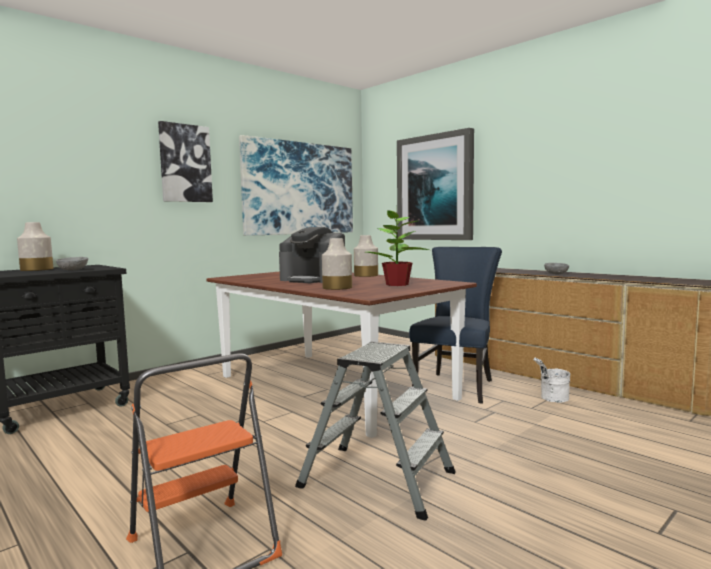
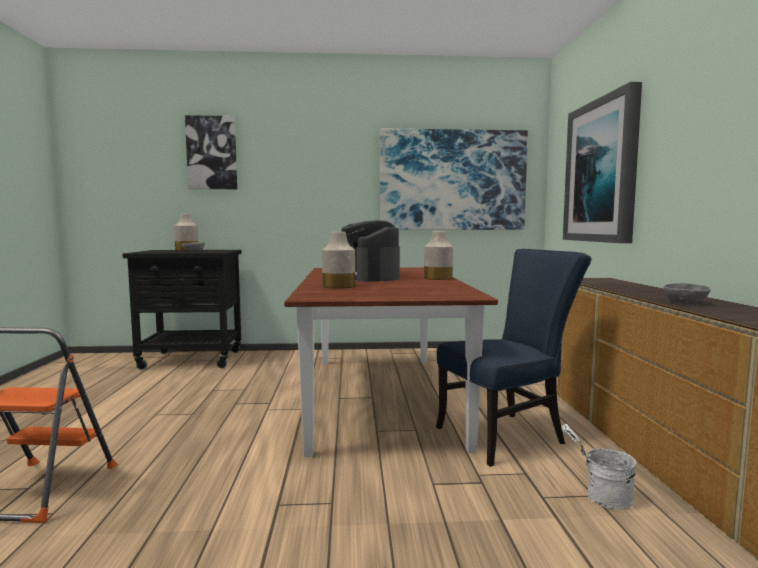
camera: 40 degrees right, 0 degrees up
(185, 163) = (322, 161): picture -> picture (212, 153)
(376, 479) = (223, 497): grey step ladder -> none
(397, 284) = (402, 290): potted plant -> none

